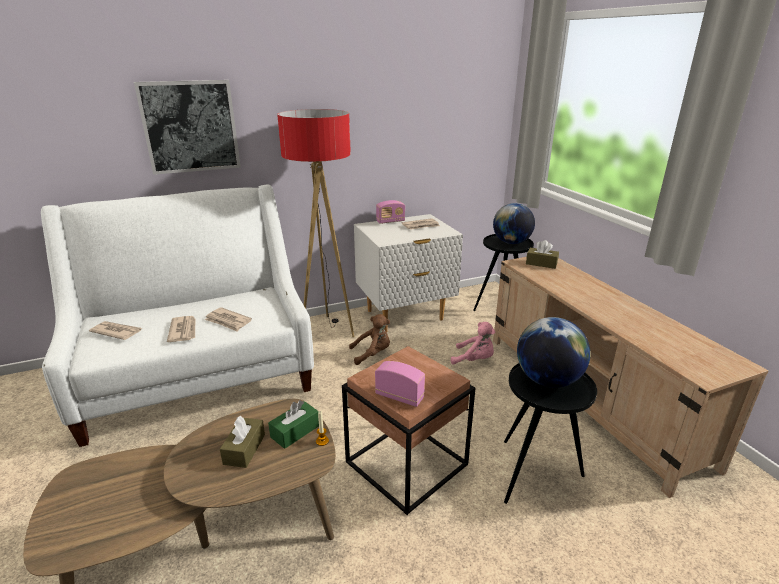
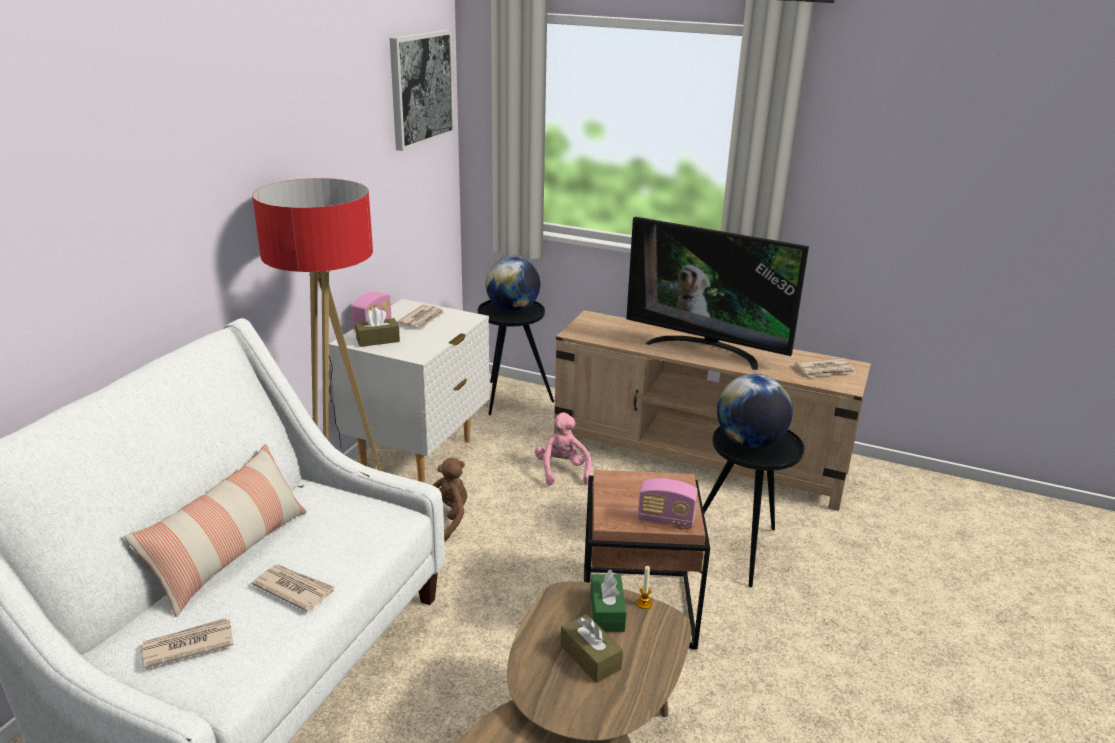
camera: 45 degrees left, 0 degrees up
(190, 126) = (115, 253): picture -> picture (421, 88)
(190, 305) = (231, 555): none -> pillow
(228, 321) = (335, 547): newspaper -> newspaper (825, 370)
(399, 396) = (665, 519): radio -> radio turned 150 degrees counterclockwise
(474, 360) = (562, 470): pink plush toy -> pink plush toy turned 75 degrees counterclockwise
(541, 263) = (597, 325): brown tissue box -> brown tissue box (378, 340)
(605, 303) = (706, 349): none -> television

